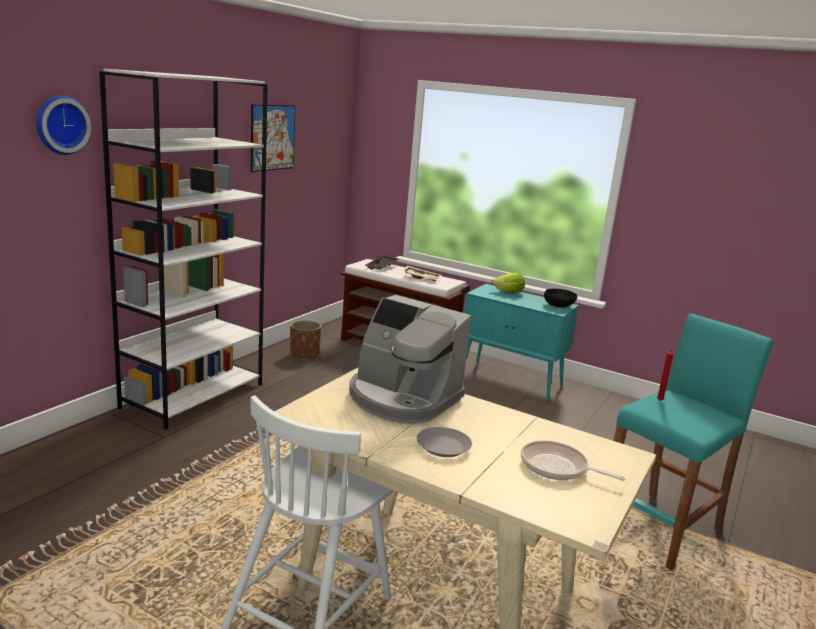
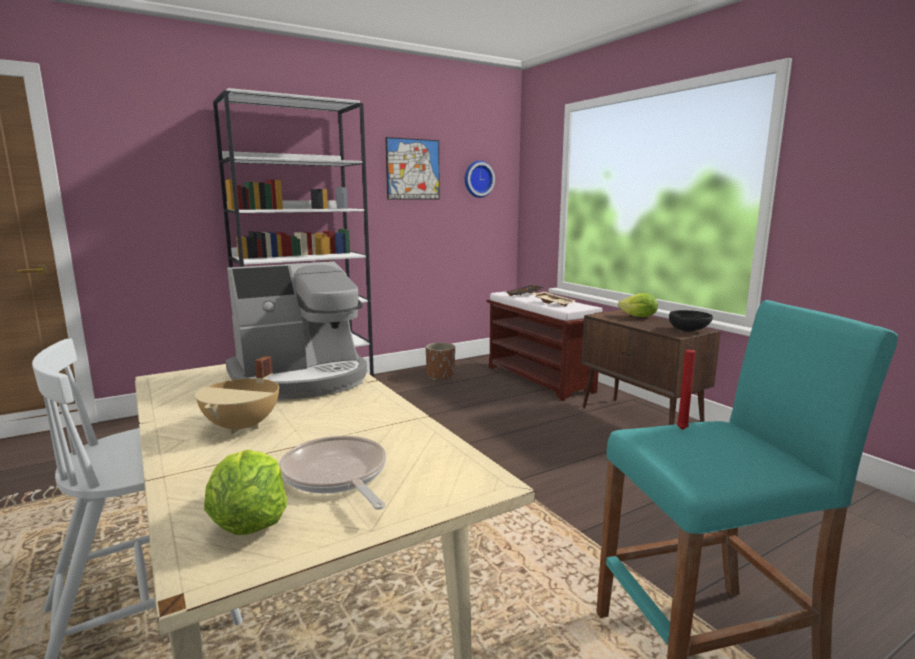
camera: 30 degrees right, 5 degrees down
(60, 124) = (177, 145): wall clock -> wall clock (478, 179)
(402, 398) = (301, 378): coffee machine -> coffee machine turned 90 degrees counterclockwise
(443, 446) = (243, 426): grey plate -> beige cooking pot
(511, 380) = (640, 421): turquoise cabinet -> brown cabinet
(562, 502) = (249, 522): none -> lettuce

